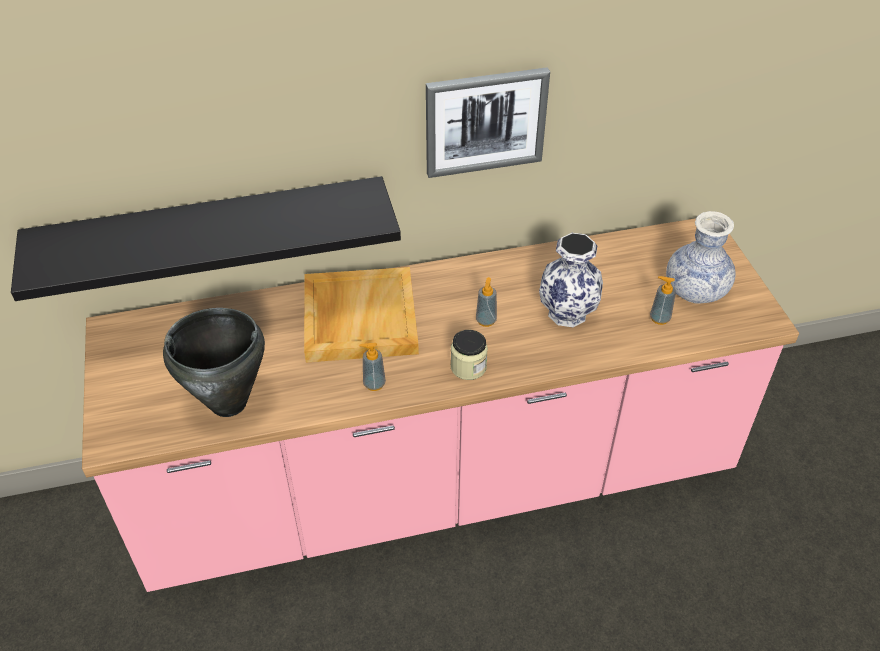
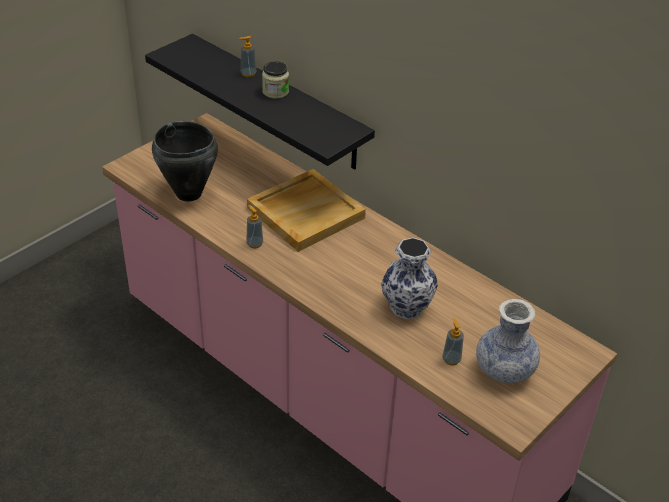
camera: 55 degrees right, 5 degrees down
(468, 367) = (307, 279): jar -> jar (275, 92)
(485, 121) = (444, 132): picture -> none
(486, 320) = (359, 270): soap dispenser -> soap dispenser (248, 74)

